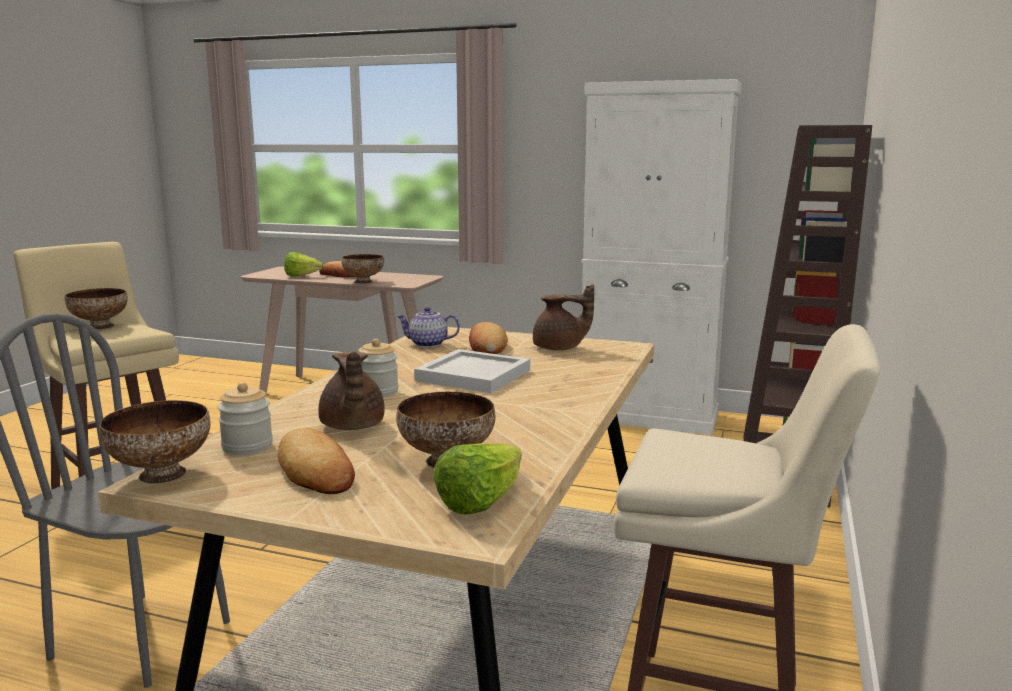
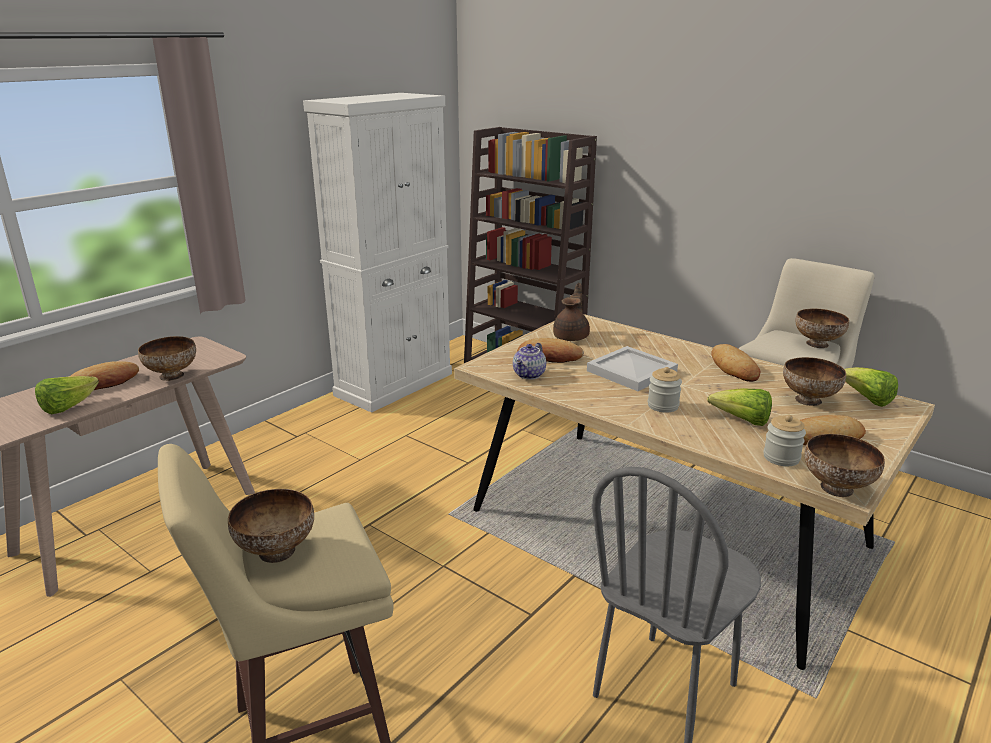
camera: 70 degrees left, 10 degrees up
(351, 426) = (742, 421): brown teapot -> lettuce
(538, 418) = (734, 367): none -> bread
(726, 471) = (817, 344): none -> bowl

